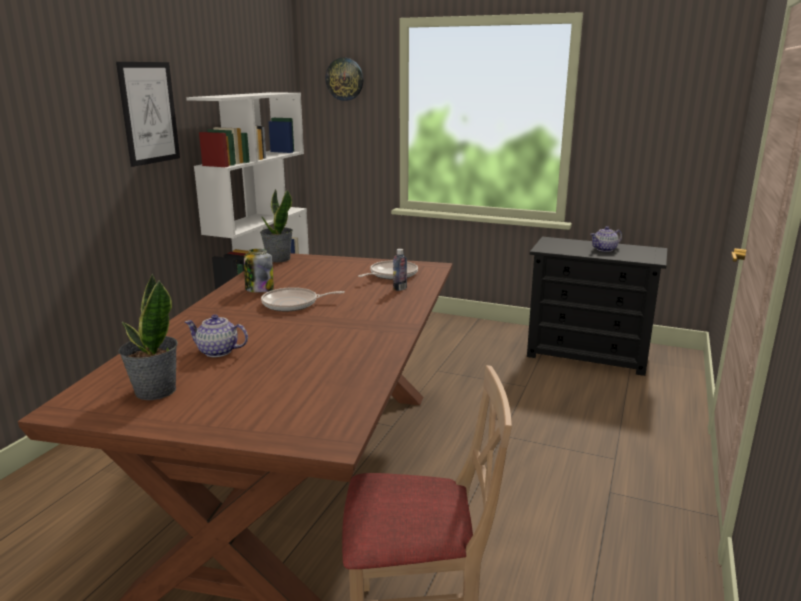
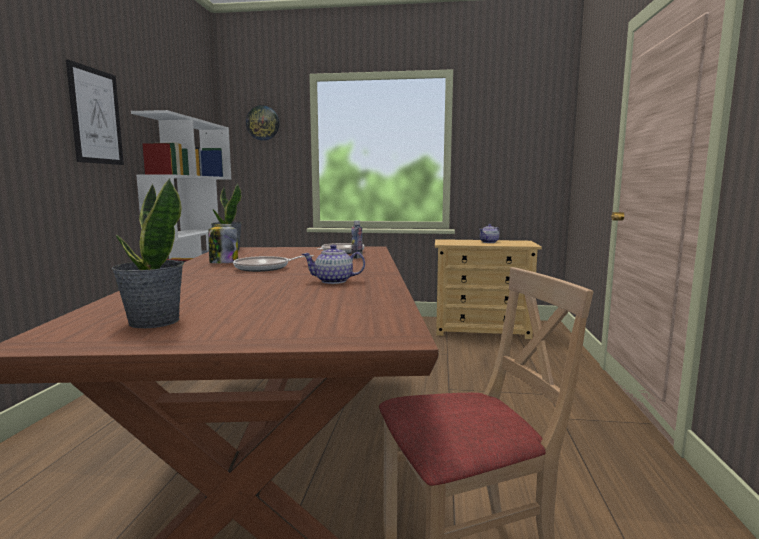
camera: 15 degrees left, 10 degrees down
(218, 351) = (210, 295): teapot -> teapot (334, 281)
(588, 354) = (482, 330): black dresser -> beige dresser

